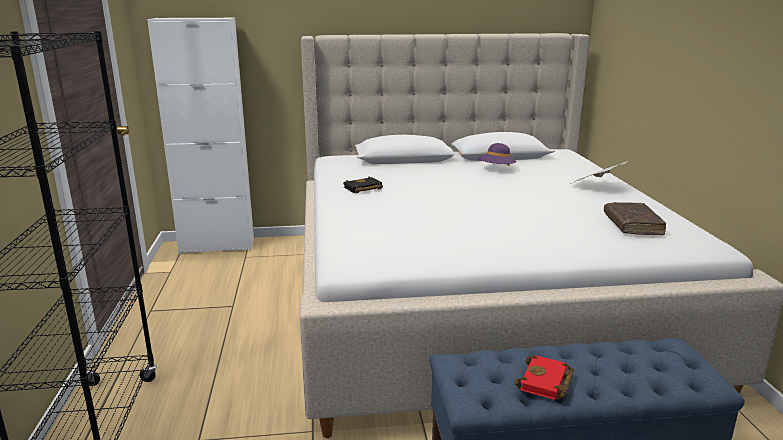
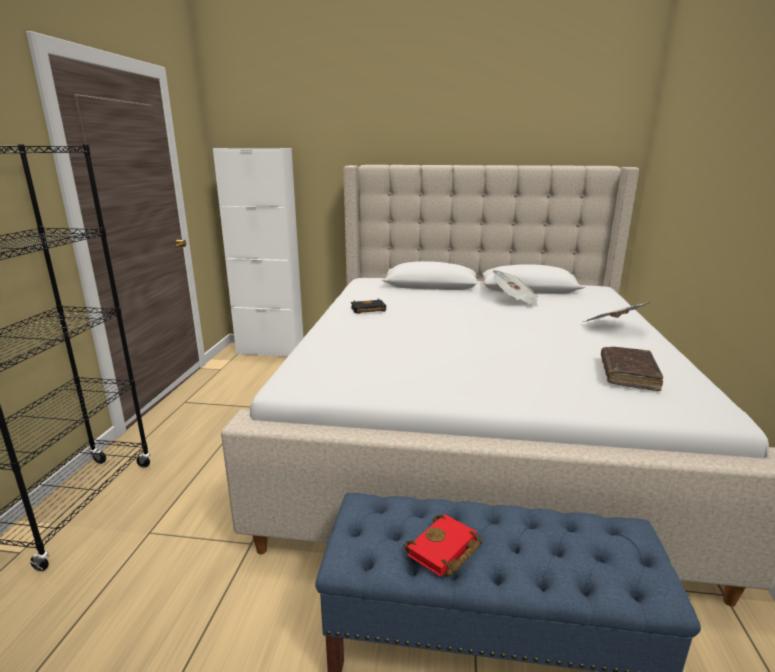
camera: 15 degrees right, 0 degrees up
(496, 169) = (515, 301): purple hat -> newspaper

